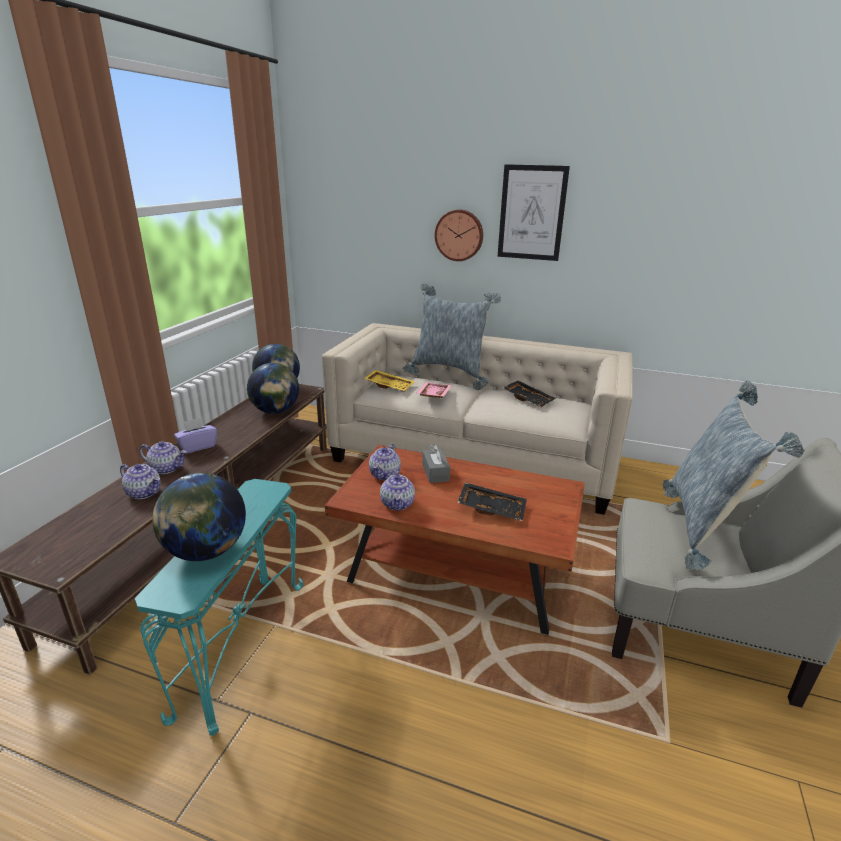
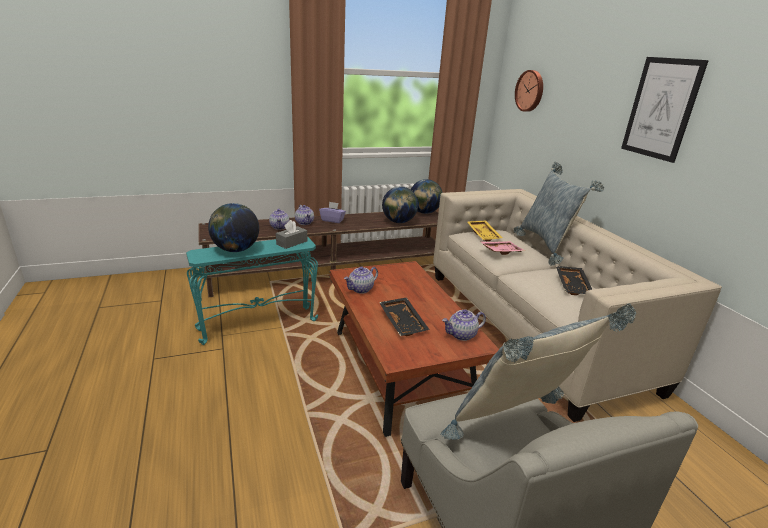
camera: 50 degrees right, 0 degrees up
(385, 475) = (385, 275): teapot -> teapot (461, 335)
(435, 472) = (414, 289): grey tissue box -> grey tissue box (292, 242)
(459, 235) = (597, 123): wall clock -> wall clock (530, 91)

